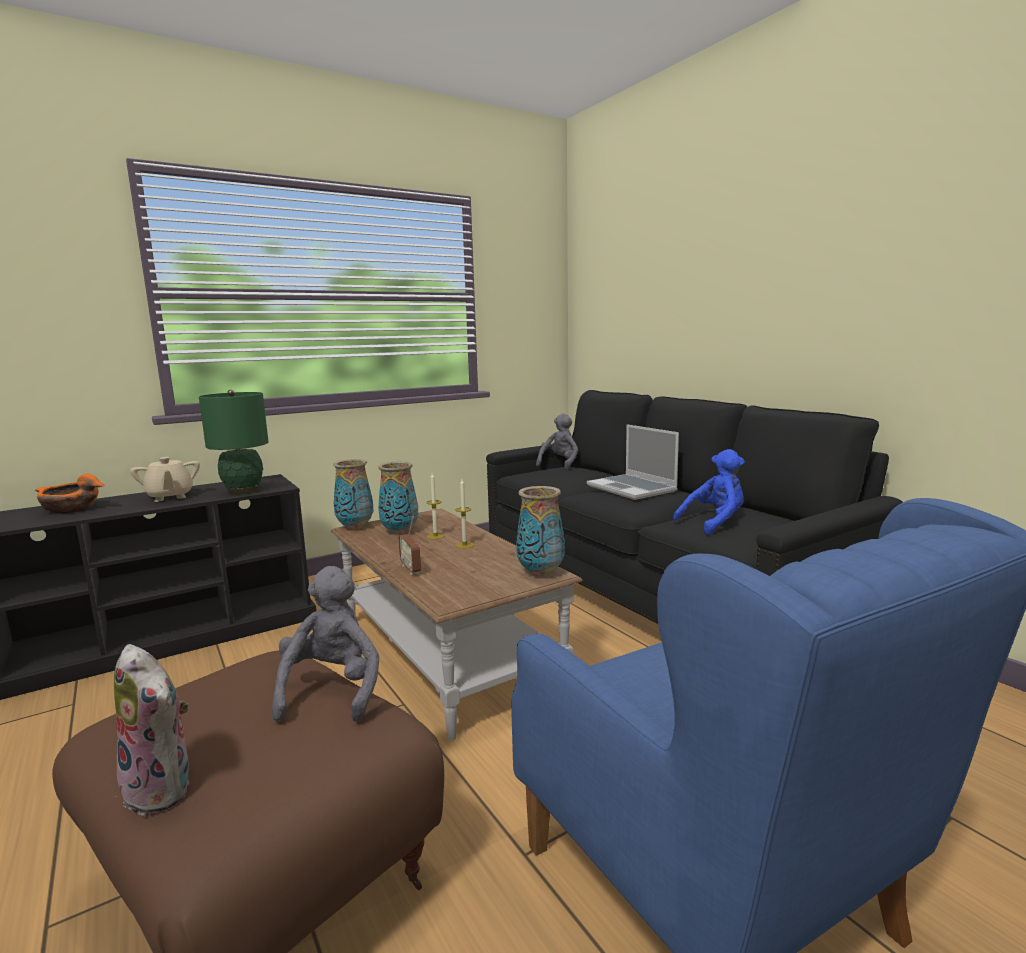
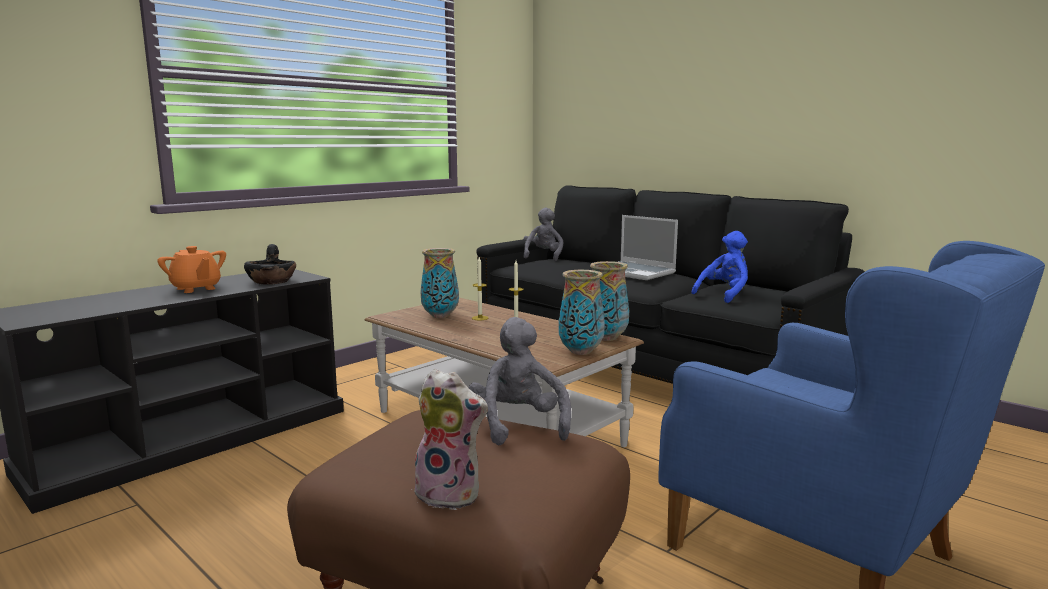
camera: 15 degrees left, 0 degrees up
(71, 509) = (96, 302): orange bowl -> none
(170, 497) = (196, 289): beige teapot -> orange teapot
(243, 491) = (272, 281): green table lamp -> black bowl
(356, 527) = (390, 314): vase -> vase (581, 352)
(411, 569) = (487, 342): radio -> none

